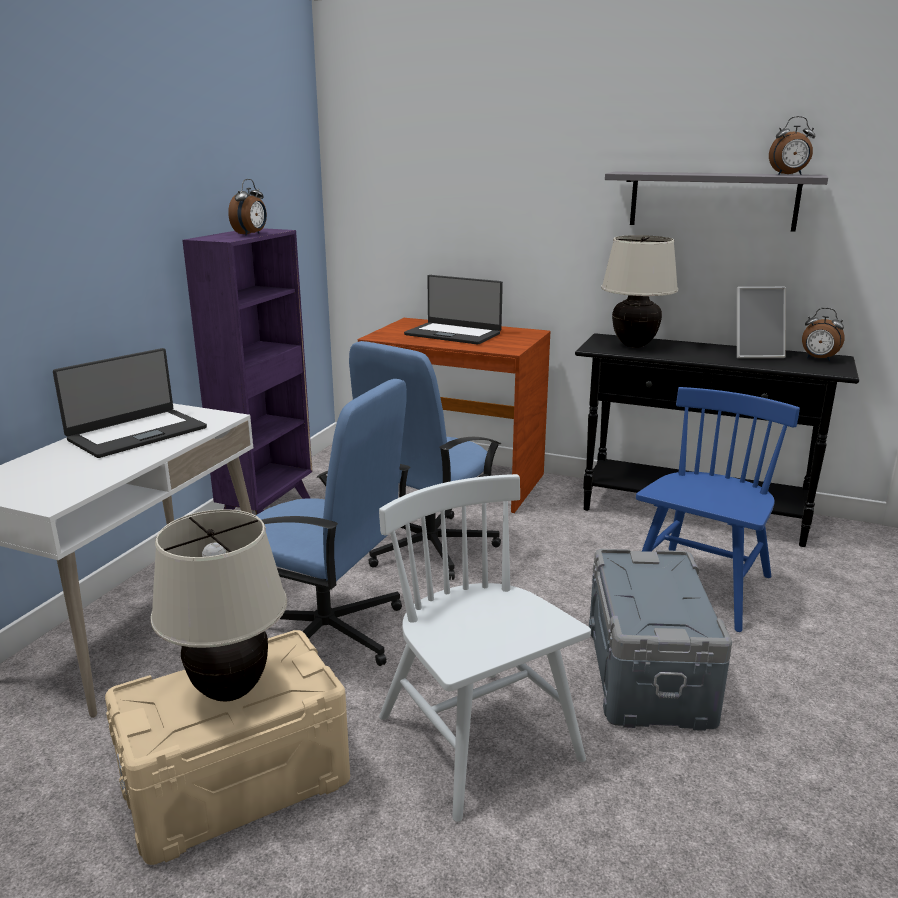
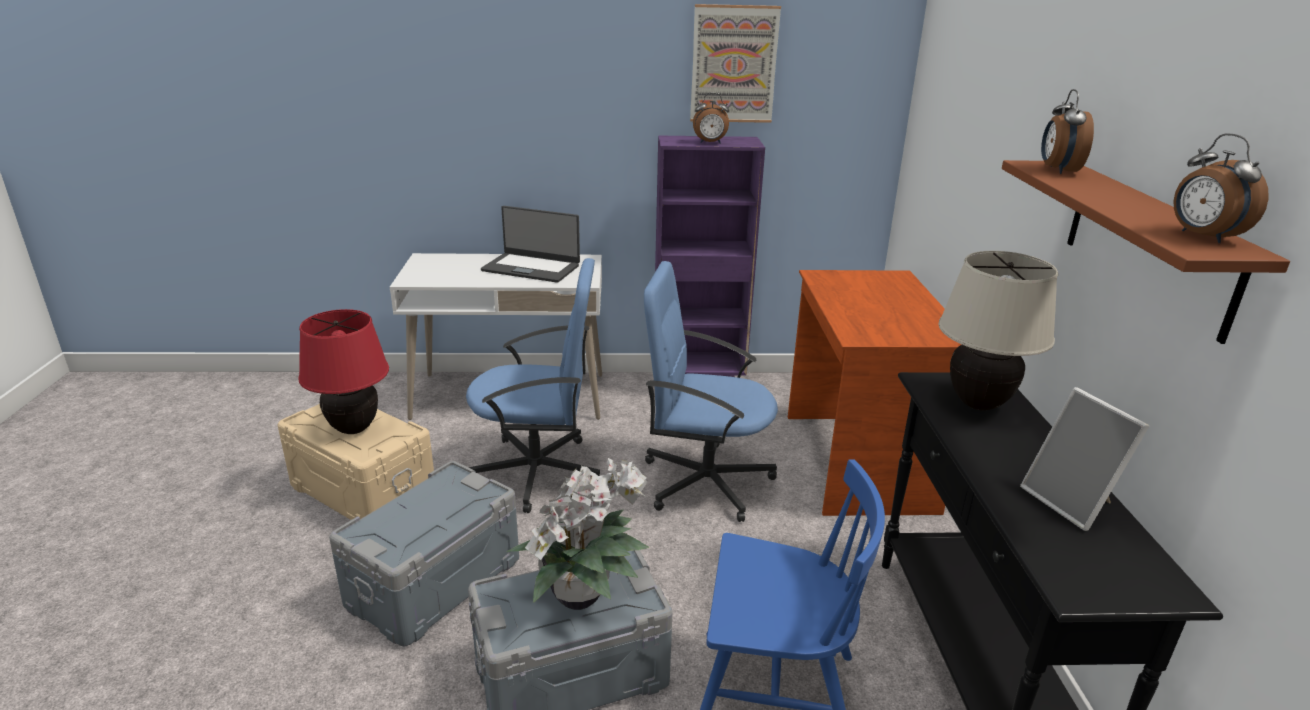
camera: 65 degrees right, 5 degrees up
(218, 153) = (733, 64): none -> picture
(230, 691) = (353, 429): beige table lamp -> red table lamp
(327, 633) = (538, 472): blue office chair -> blue office chair turned 90 degrees counterclockwise
(453, 334) = (878, 302): laptop -> none
(479, 739) = (436, 583): white chair -> grey storage box
(656, 585) = (583, 596): none -> potted plant
(713, 200) = (1148, 244): grey shelf -> brown shelf
(818, 359) = (1131, 568): alarm clock -> alarm clock (1057, 170)

